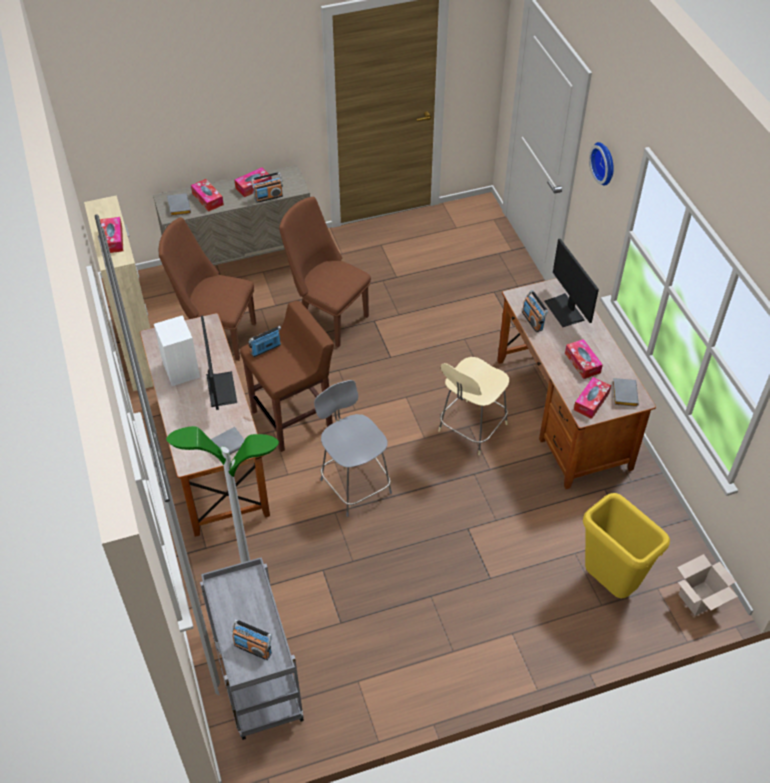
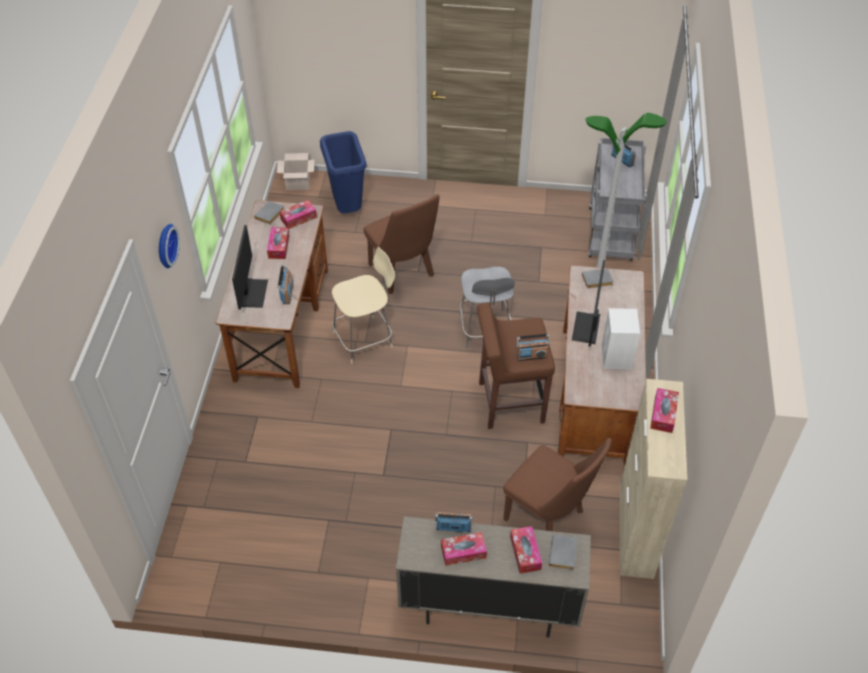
camera: 155 degrees left, 0 degrees up
(328, 319) = (427, 495): brown chair -> brown chair (403, 274)
(610, 583) = (346, 208): yellow trash can -> blue trash can

